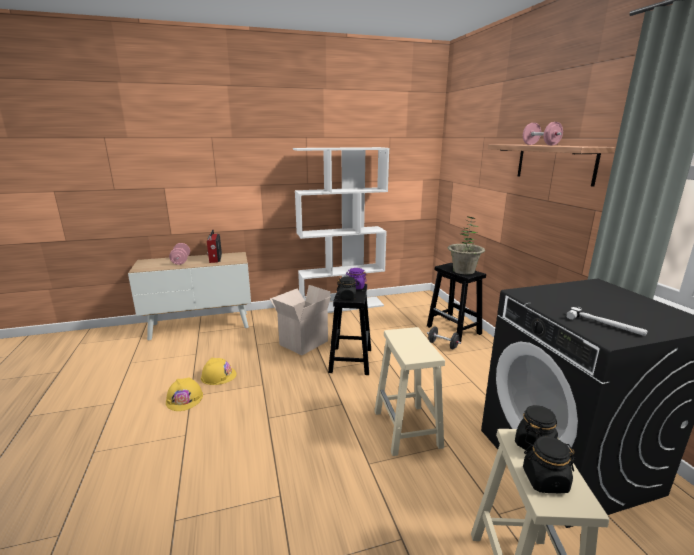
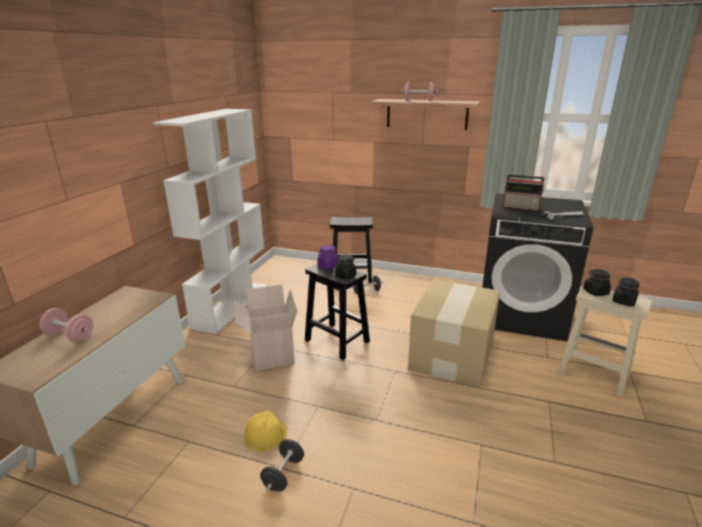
camera: 55 degrees left, 5 degrees up
(185, 399) = (283, 474): yellow hard hat -> black dumbbell
(215, 258) = (112, 310): radio -> radio (522, 207)
(407, 429) = (453, 354): beige stool -> cardboard box
(463, 271) = (356, 220): potted plant -> none

